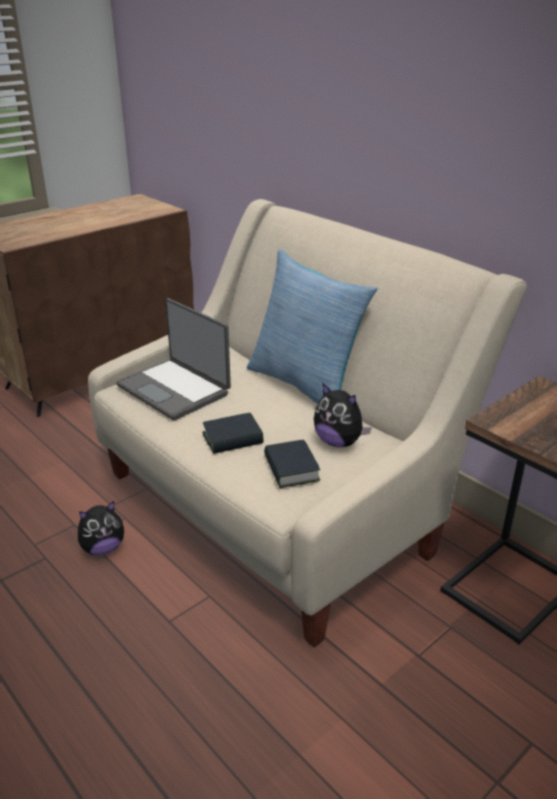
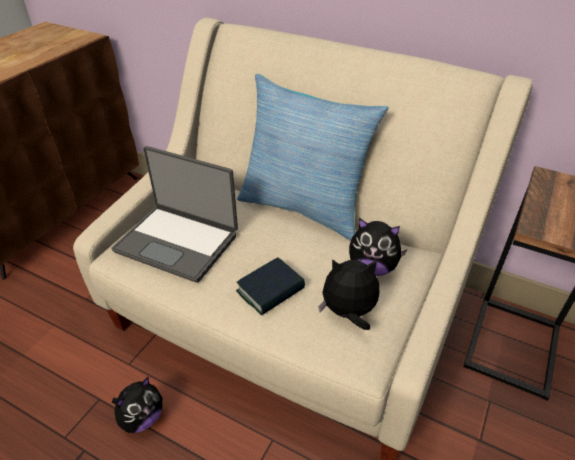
camera: 20 degrees left, 10 degrees up
(291, 469) = (348, 313): book -> plush toy

